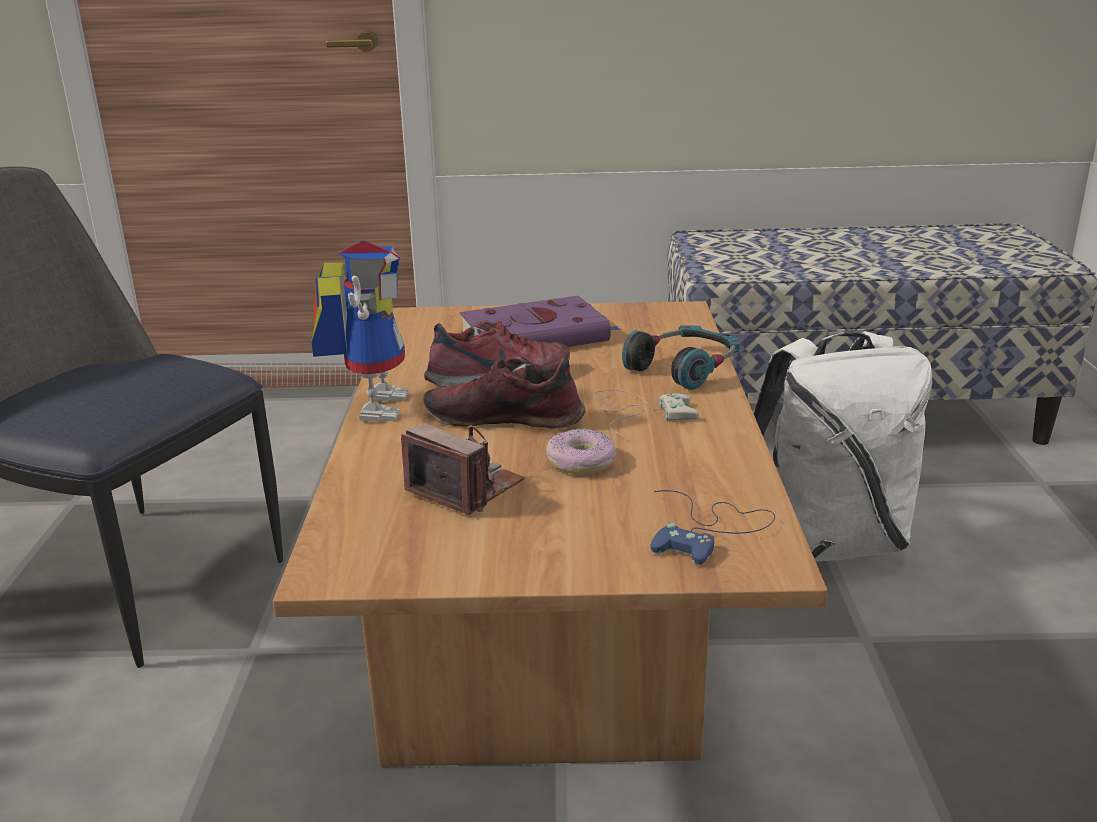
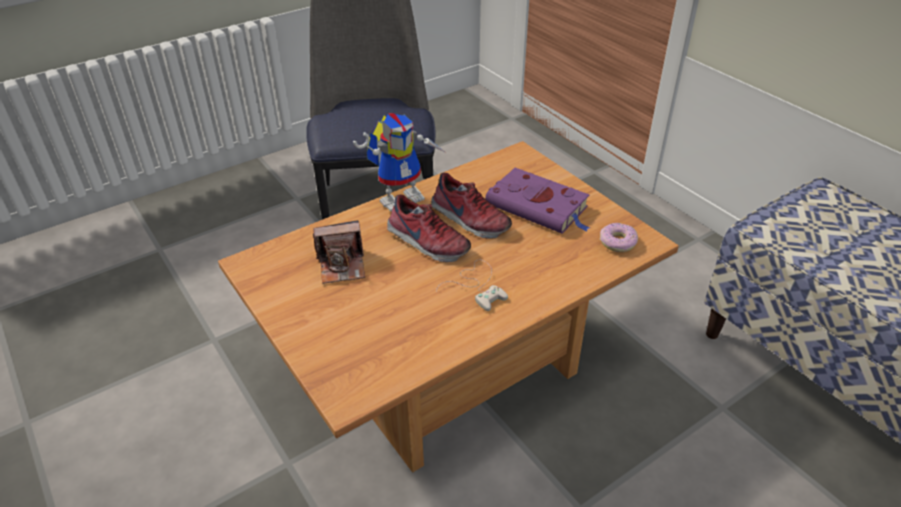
camera: 55 degrees right, 15 degrees up
(465, 489) = (342, 266): camera -> camera turned 75 degrees clockwise
(505, 417) = (426, 243): shoe -> shoe turned 150 degrees clockwise
(581, 462) = (399, 290): donut -> donut (617, 242)
(684, 368) = (555, 278): headphones -> none
(710, 530) = (363, 365): blue game controller -> none
(828, 543) = (669, 450): white backpack -> none

